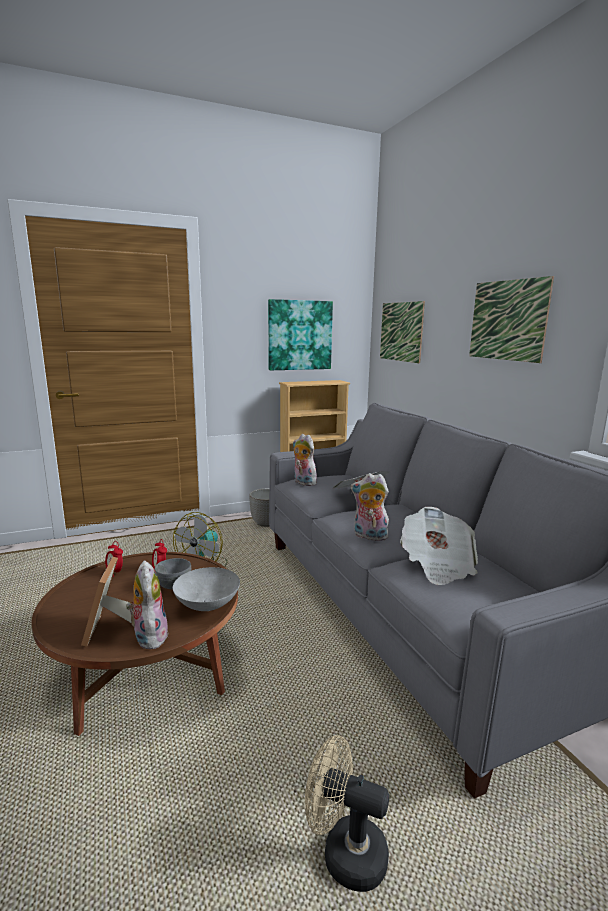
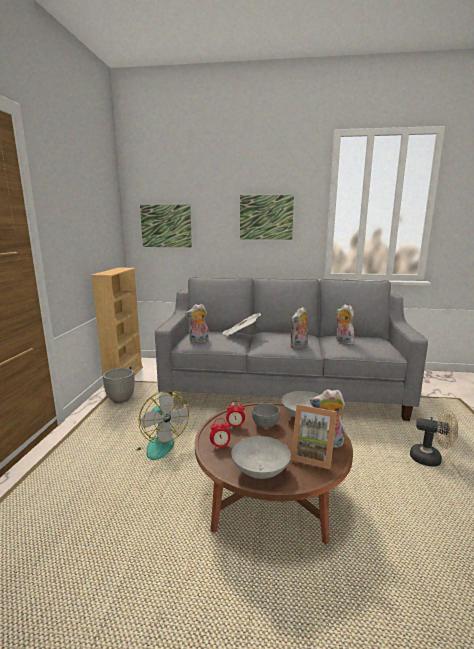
camera: 60 degrees left, 0 degrees up
(72, 604) = (259, 472): none -> grey bowl
(299, 335) = (94, 231): picture -> none
(344, 852) = (431, 459): beige fan -> beige fan turned 120 degrees counterclockwise
(437, 564) = (343, 342): newspaper -> plush toy

